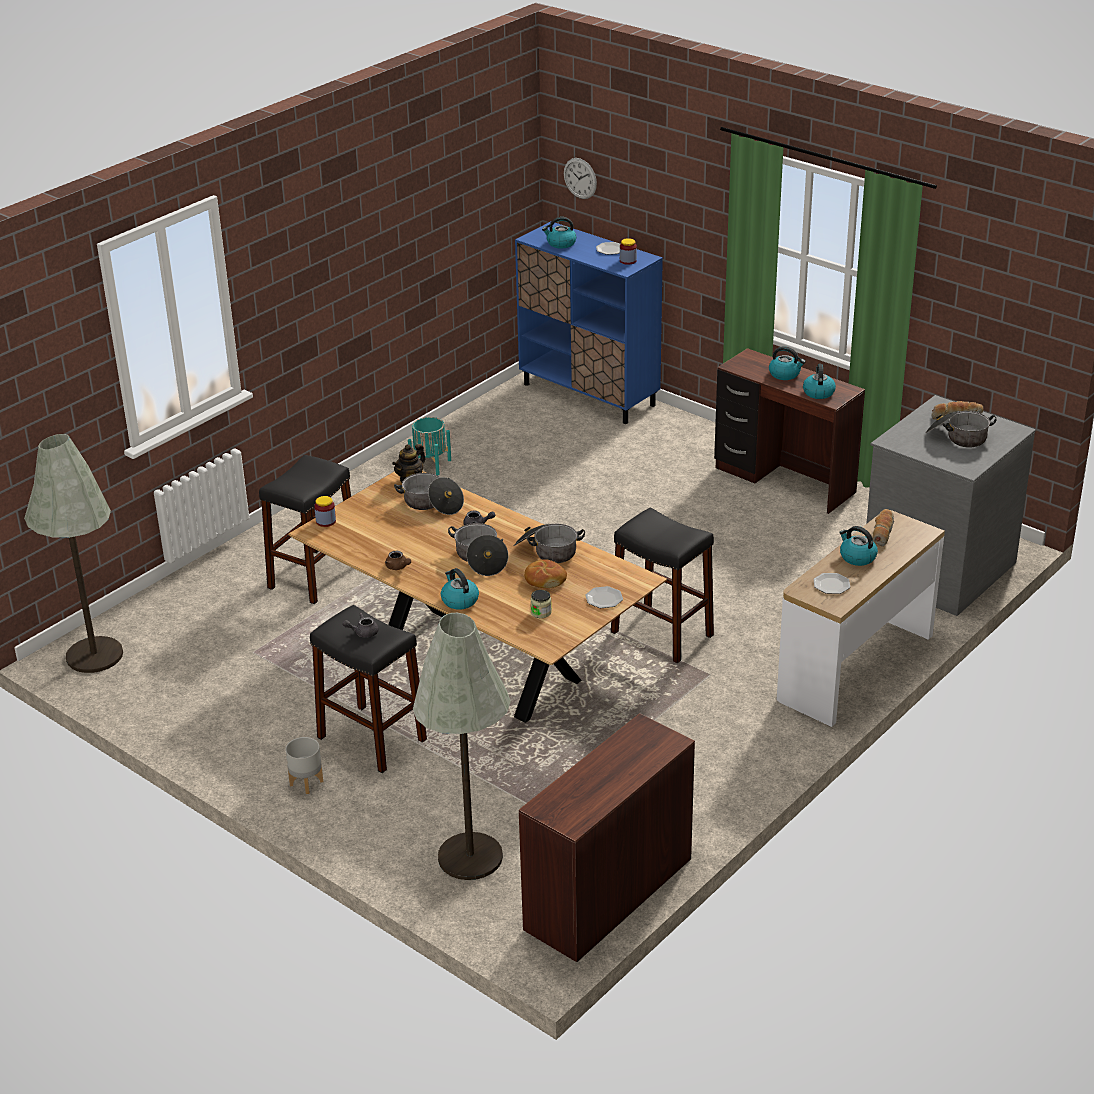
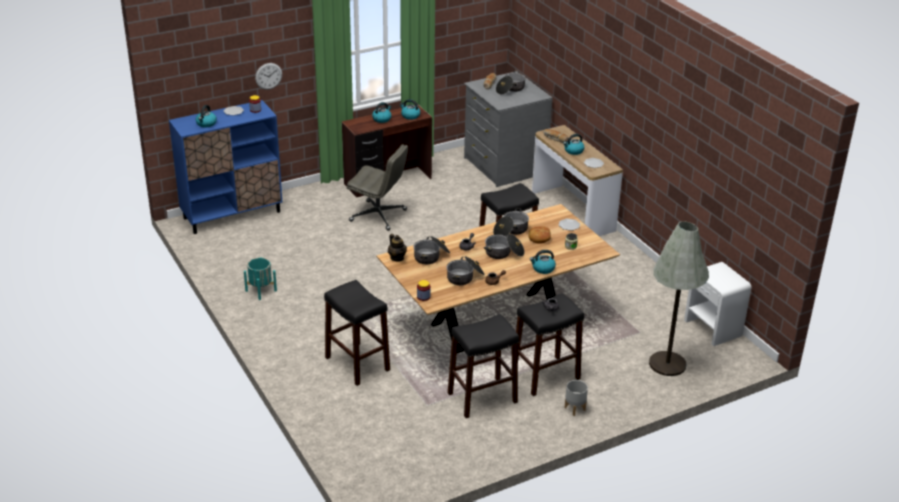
camera: 70 degrees left, 0 degrees up
(94, 655) = (383, 477): grey floor lamp -> none
(291, 693) = (482, 398): none -> black stool
(395, 541) = (465, 277): none -> cooking pot
(580, 178) = (187, 79): wall clock -> wall clock (268, 76)
(607, 893) = (713, 328): brown desk -> white nightstand
(682, 498) = (379, 215): none -> grey office chair

